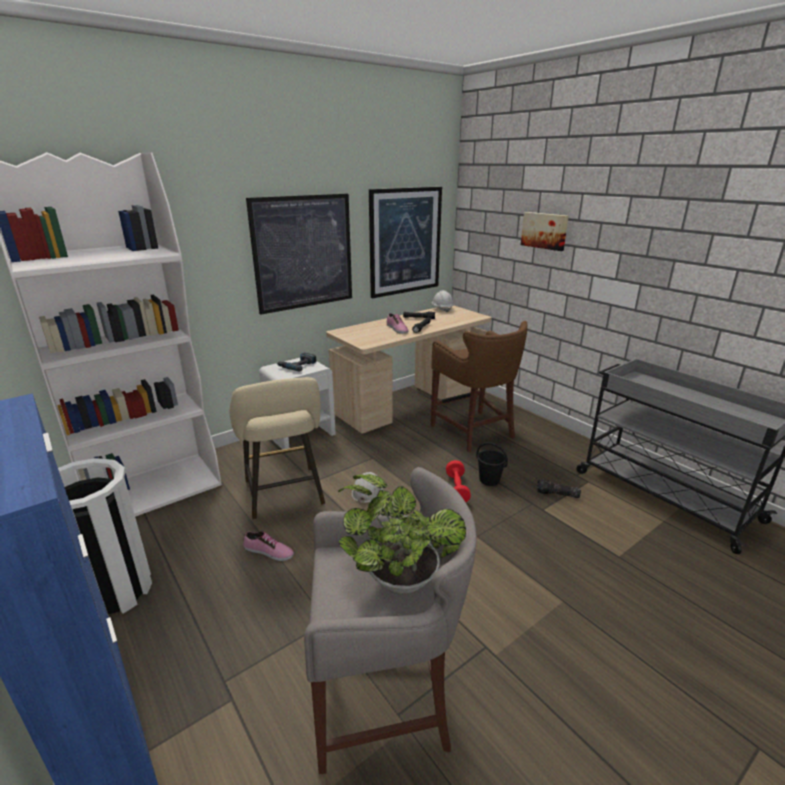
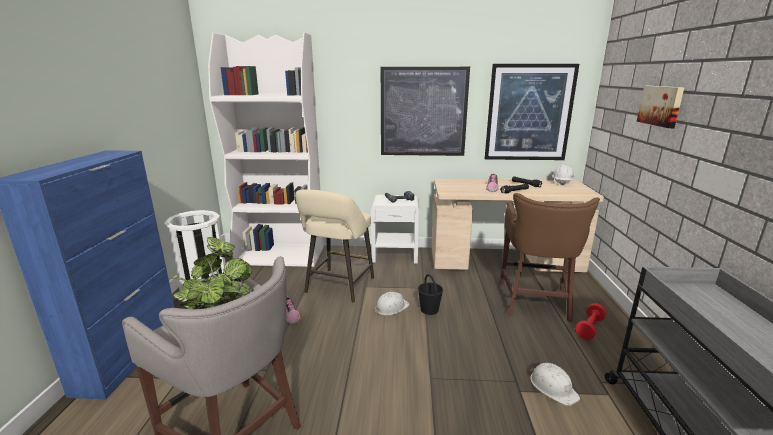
camera: 40 degrees right, 5 degrees down
(457, 489) = (460, 337): red dumbbell -> red dumbbell (589, 328)
(489, 480) = (499, 344): black bucket -> black bucket (429, 310)
(557, 494) = (553, 387): flashlight -> white hard hat

